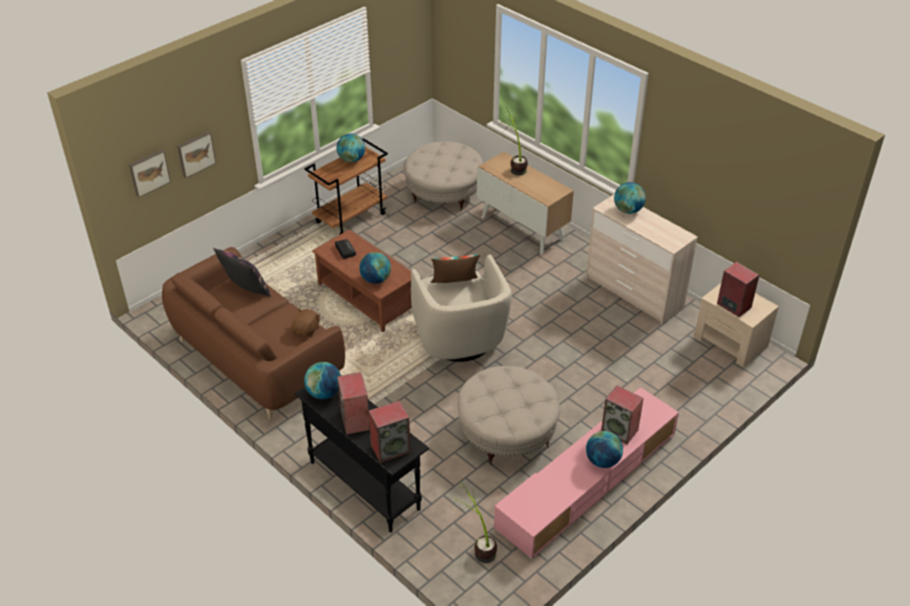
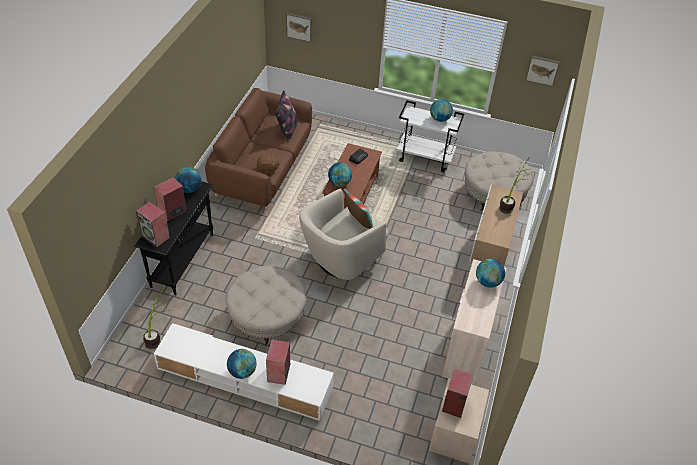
camera: 60 degrees right, 5 degrees up
(195, 153) = (335, 36): picture -> picture (542, 70)
(351, 218) = (425, 158): brown cart -> white cart
(587, 481) = (244, 379): pink tv stand -> white tv stand

